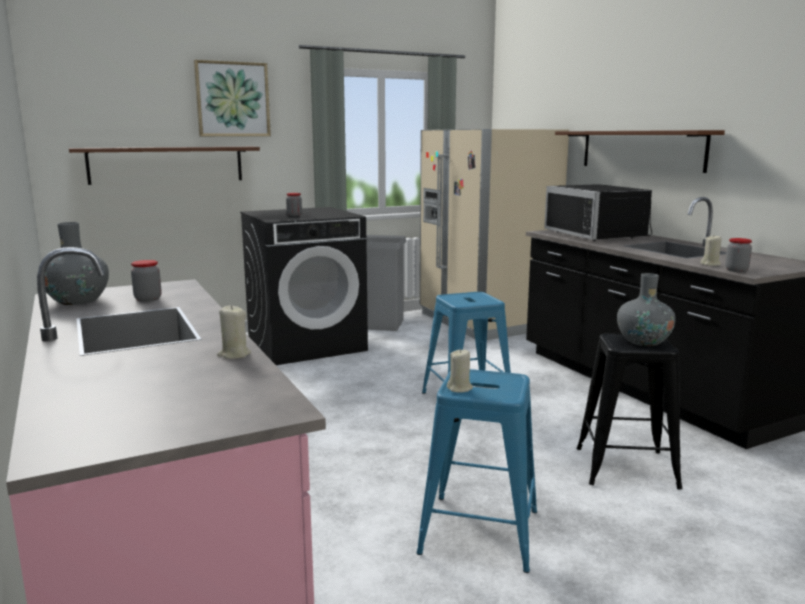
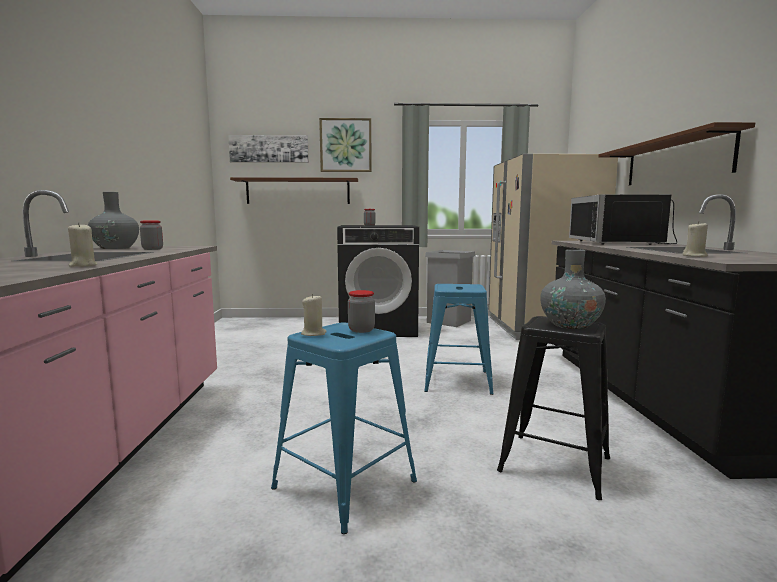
camera: 25 degrees right, 5 degrees down
(118, 102) = (269, 149): none -> picture
(736, 270) = (718, 259): jar -> jar (361, 330)

